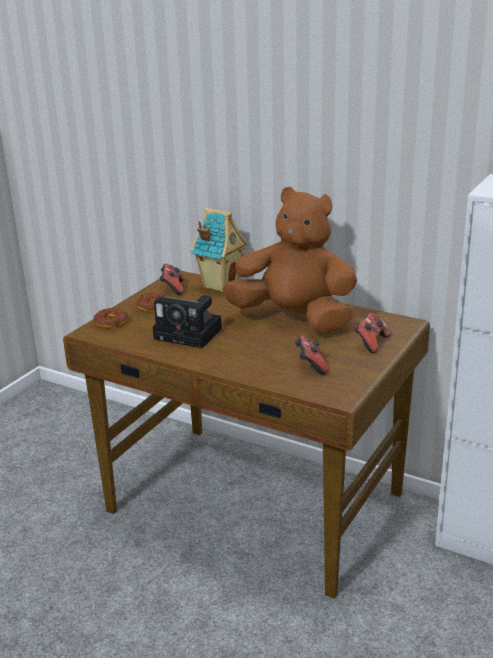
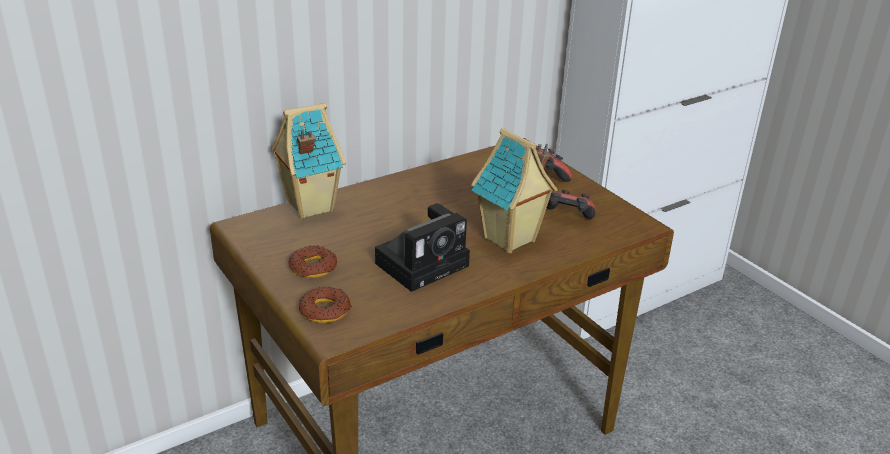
camera: 65 degrees left, 5 degrees up
(172, 288) = (276, 240): game controller -> none
(252, 353) = (510, 240): none -> toy house
(295, 319) = (454, 194): brown plush toy -> none

